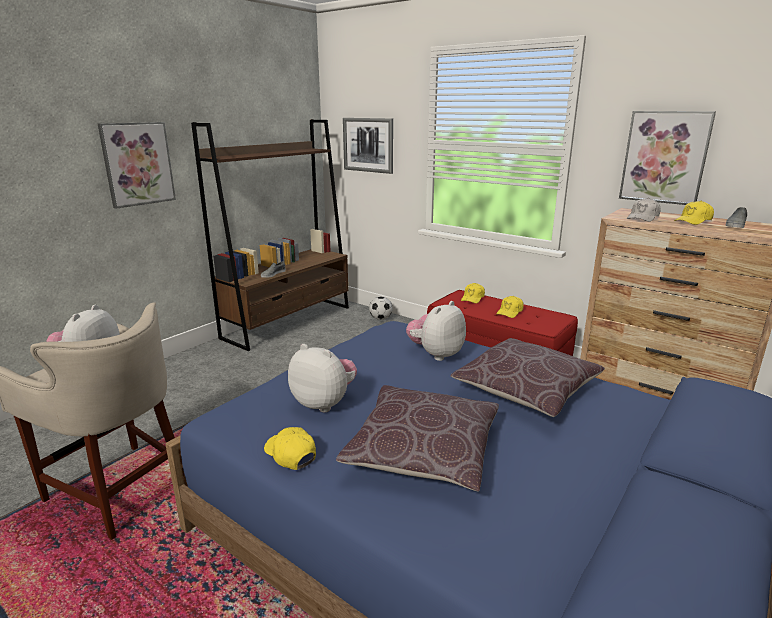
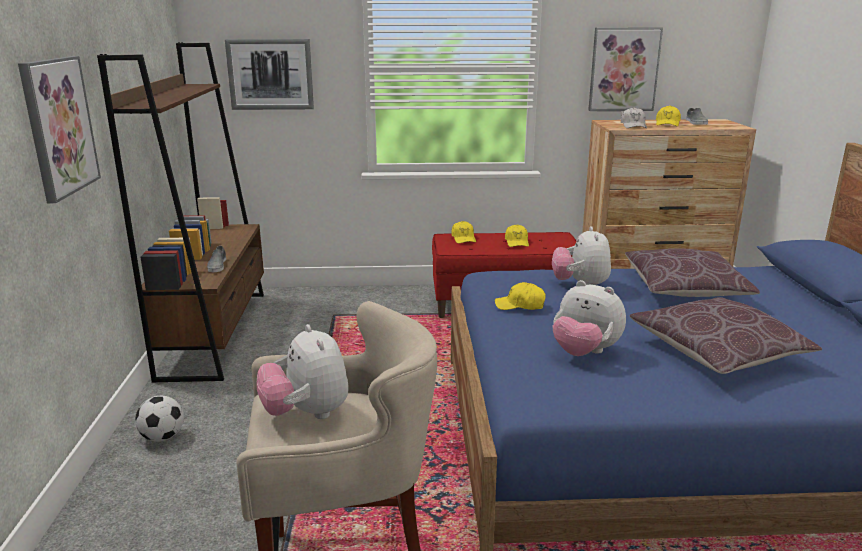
camera: 40 degrees left, 0 degrees up
(290, 454) = (650, 396): yellow cap -> yellow cap (520, 305)
(324, 403) = (584, 352): plush toy -> plush toy turned 135 degrees counterclockwise
(381, 319) = (322, 296): football -> football (163, 437)

